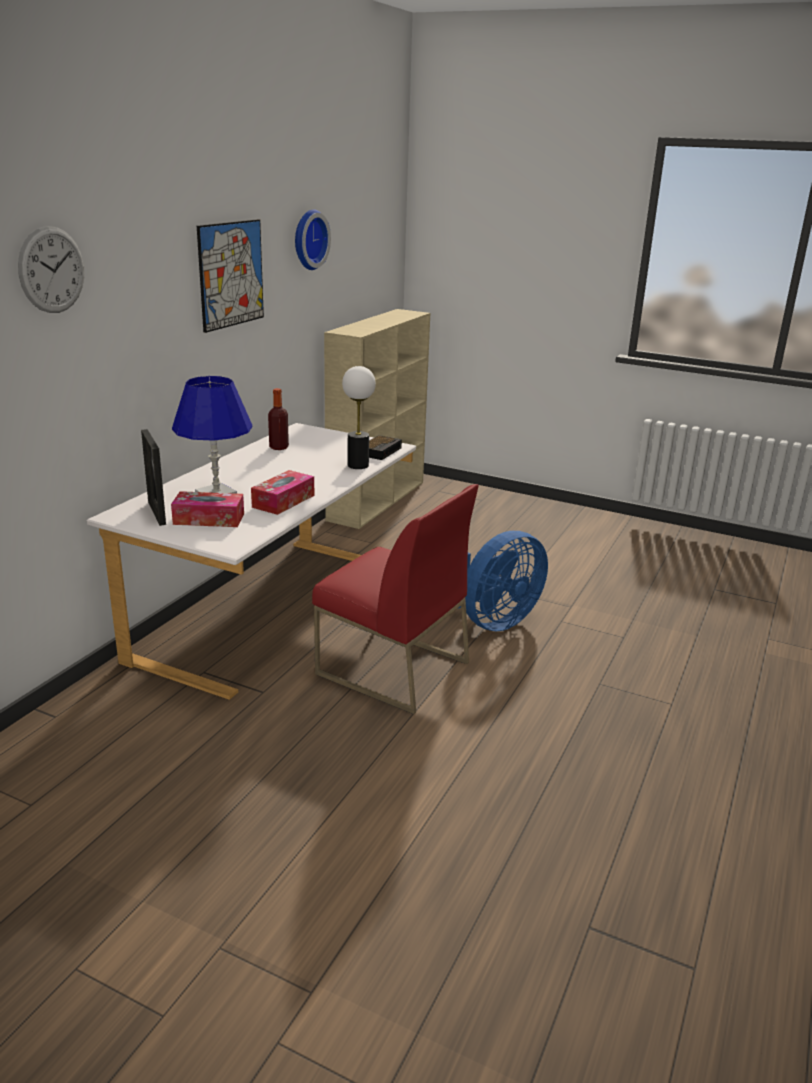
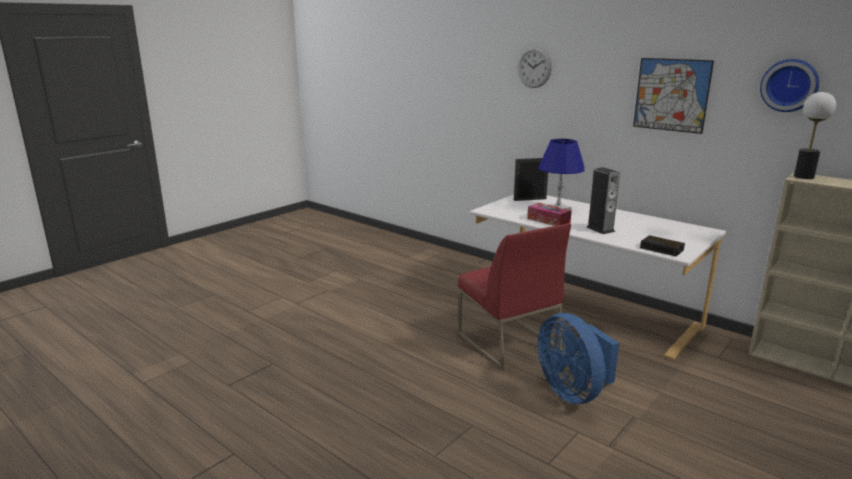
camera: 105 degrees right, 5 degrees down
(209, 519) = (521, 207): tissue box -> none
(279, 447) = (655, 223): bottle -> none
(316, 474) = (600, 229): none -> speaker
(358, 465) = (623, 240): table lamp -> table lamp (804, 177)
(391, 668) = (507, 342): red chair -> red chair turned 75 degrees counterclockwise

